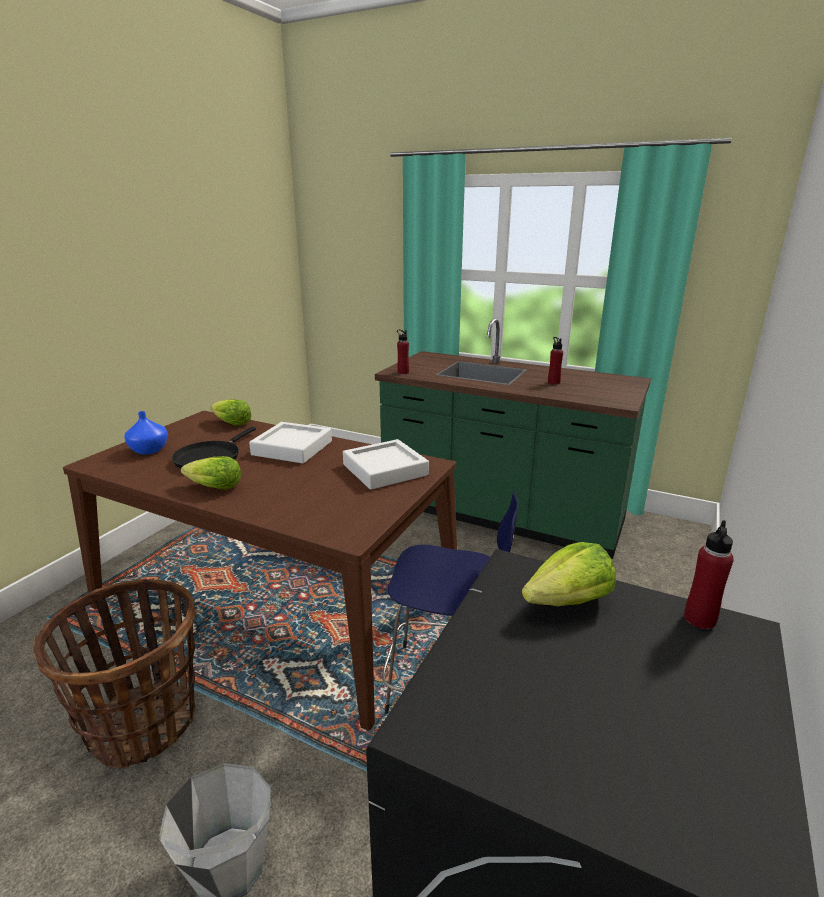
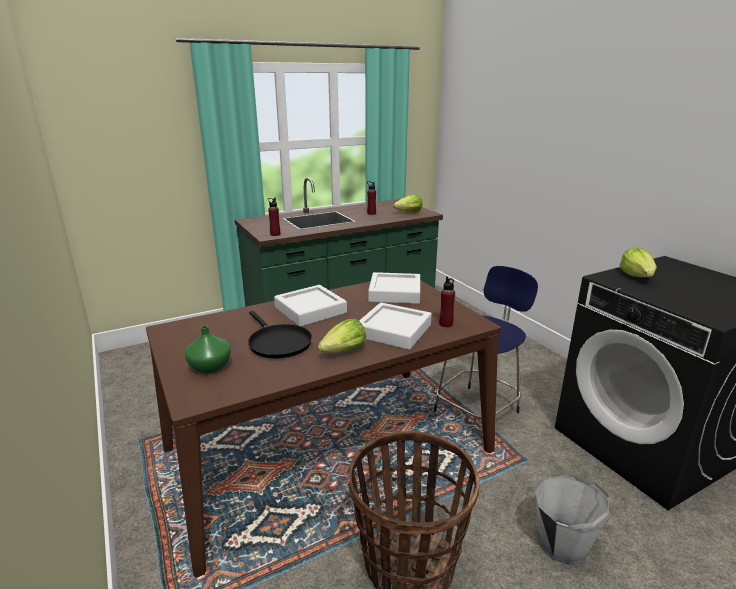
camera: 55 degrees left, 0 degrees up
(148, 450) = (210, 367): blue vase -> green vase
(231, 423) = (210, 321): lettuce -> lettuce (408, 212)
(282, 496) = (393, 331): none -> white tray
(699, 619) = (658, 263): red bottle -> red bottle (446, 324)

